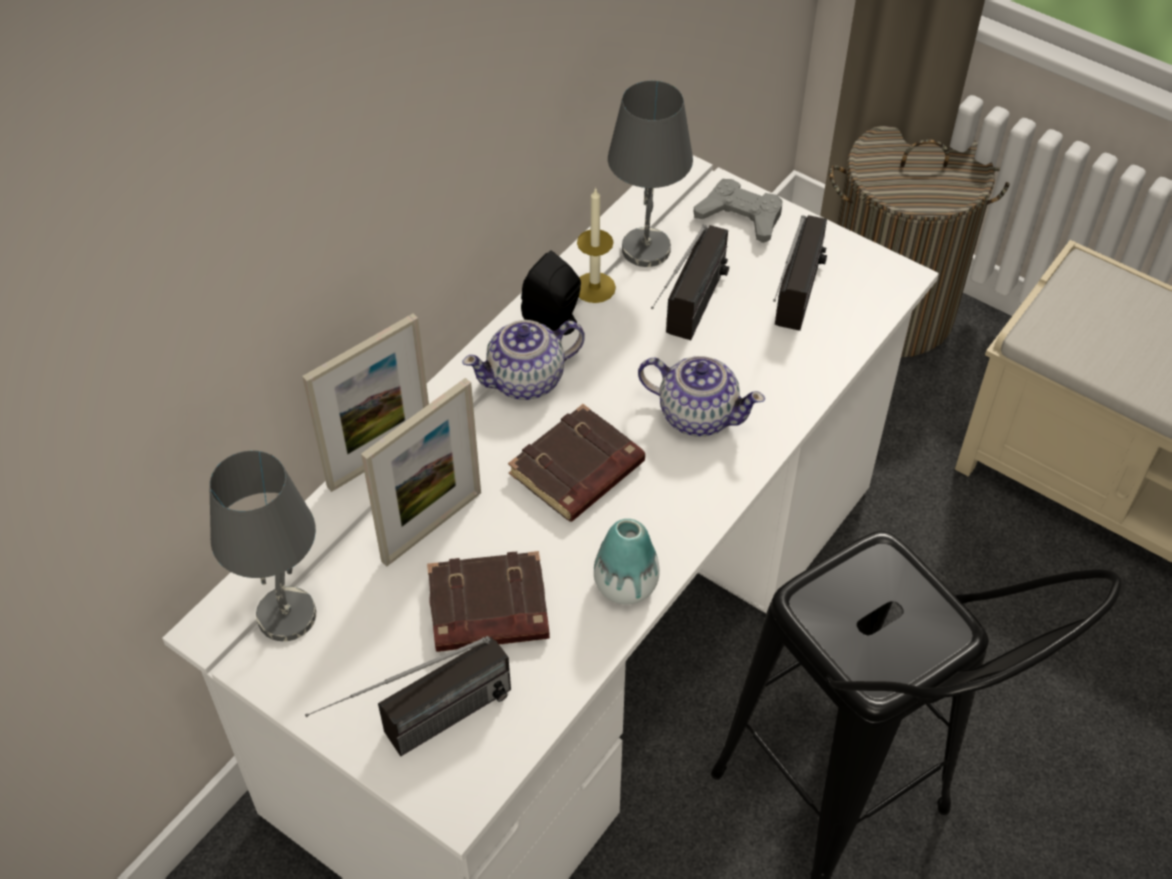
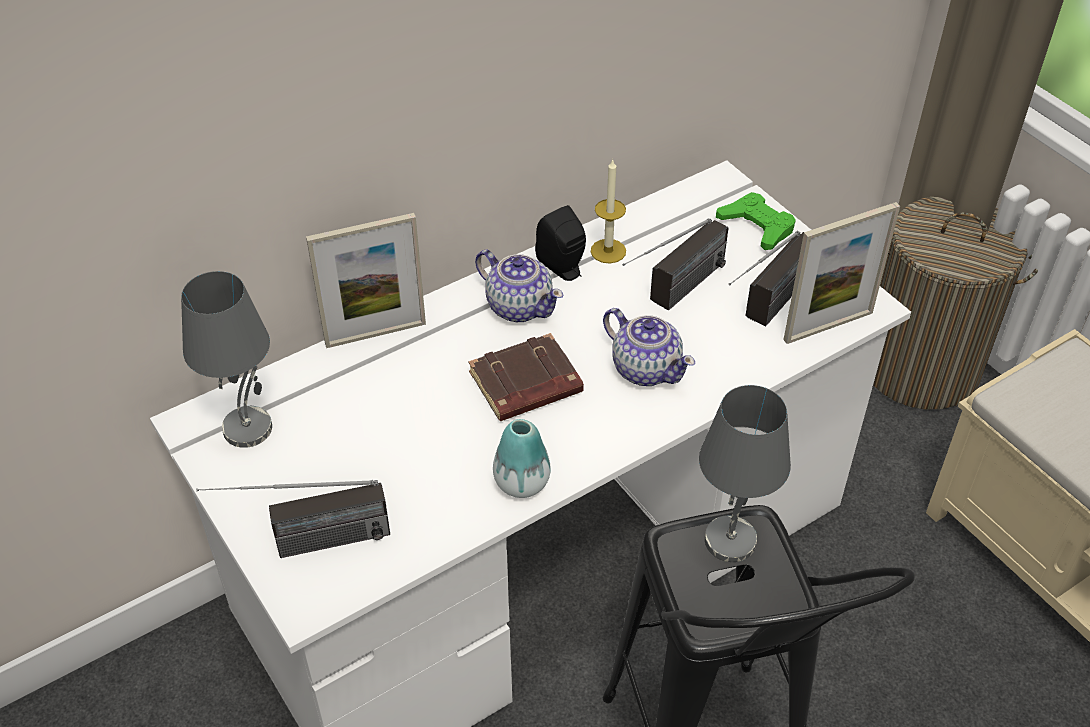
camera: 20 degrees right, 5 degrees down
(432, 527) = (390, 395): picture frame -> picture frame (828, 326)
(487, 610) = (402, 469): brown book -> none
(527, 380) = (519, 306): teapot -> teapot turned 135 degrees counterclockwise
(645, 248) = (664, 231): grey table lamp -> grey table lamp (730, 539)
(740, 216) = (757, 226): grey game controller -> green game controller

